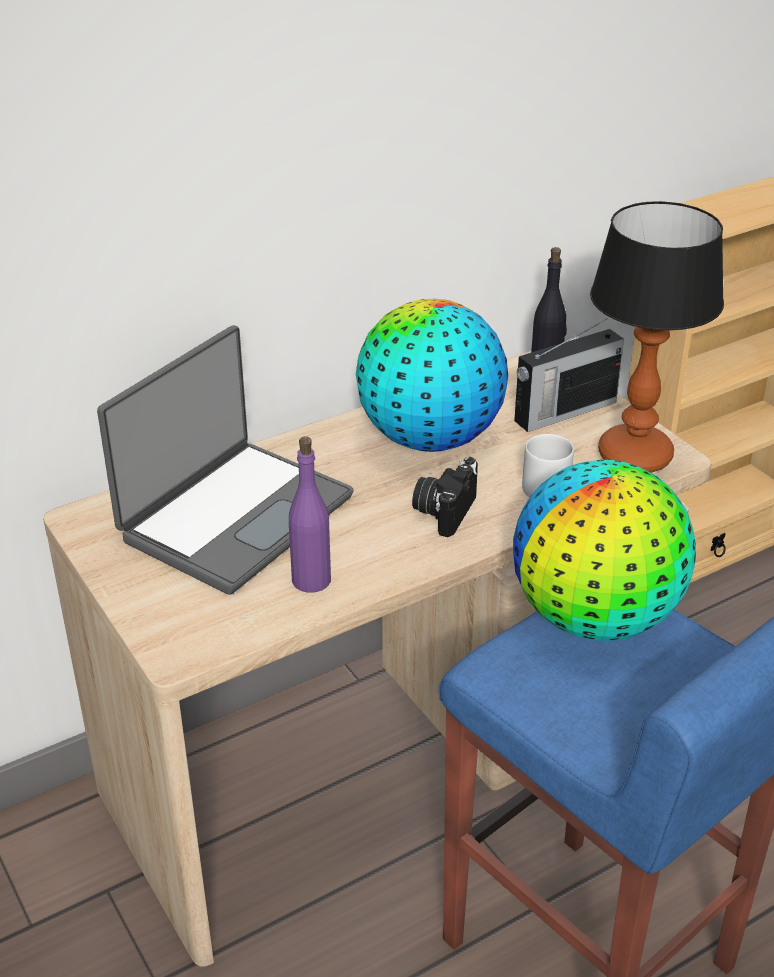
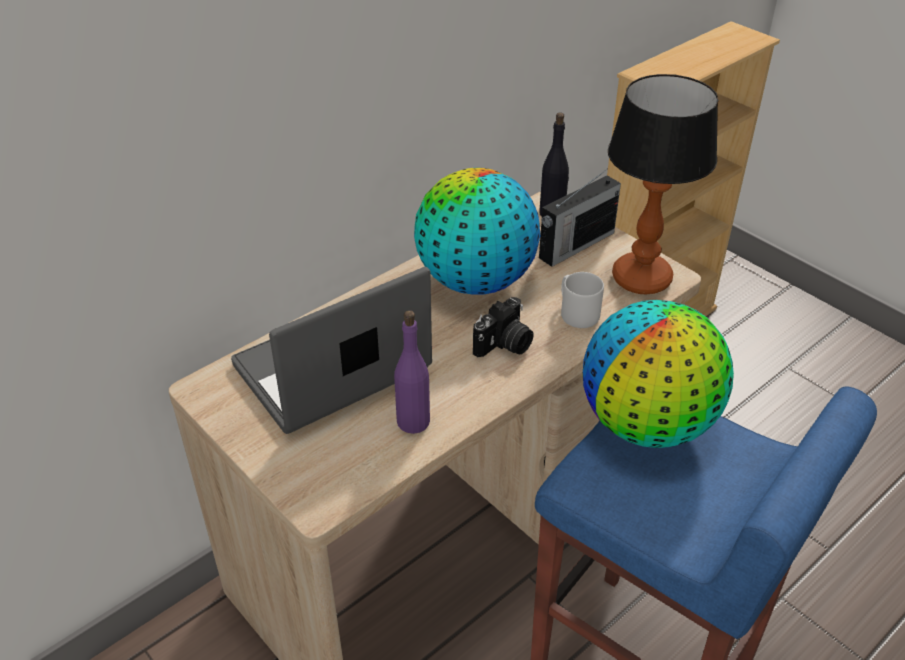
camera: 10 degrees left, 5 degrees up
(234, 516) = (333, 370): laptop -> laptop turned 150 degrees counterclockwise
(444, 511) = (504, 345): camera -> camera turned 150 degrees counterclockwise

